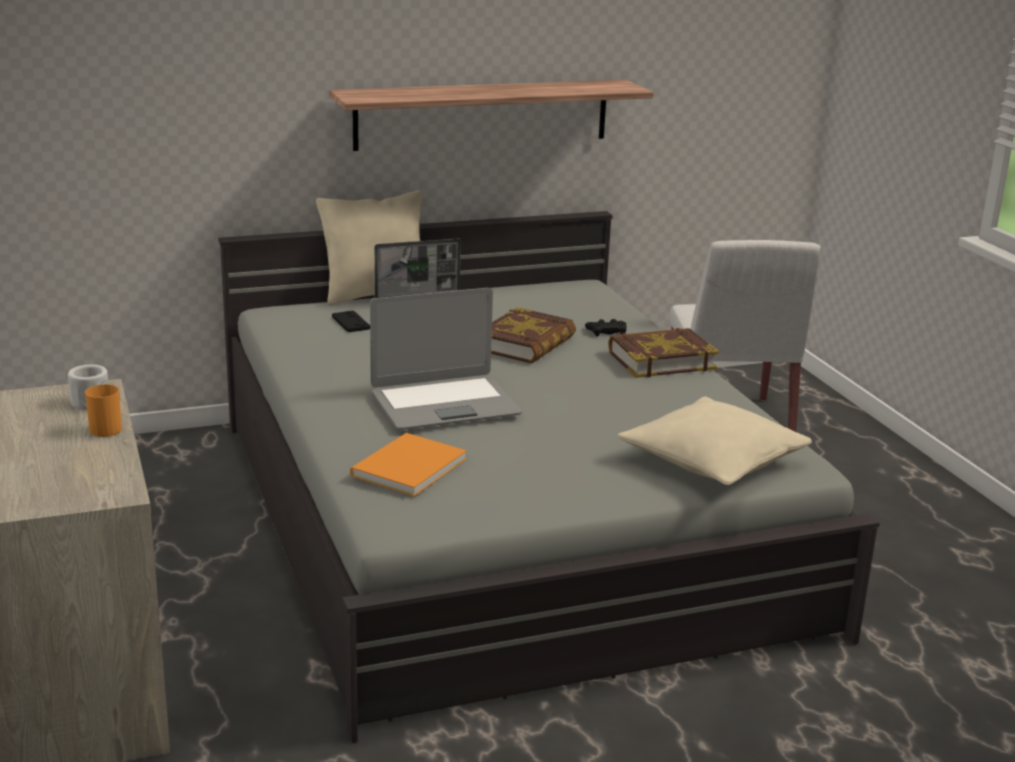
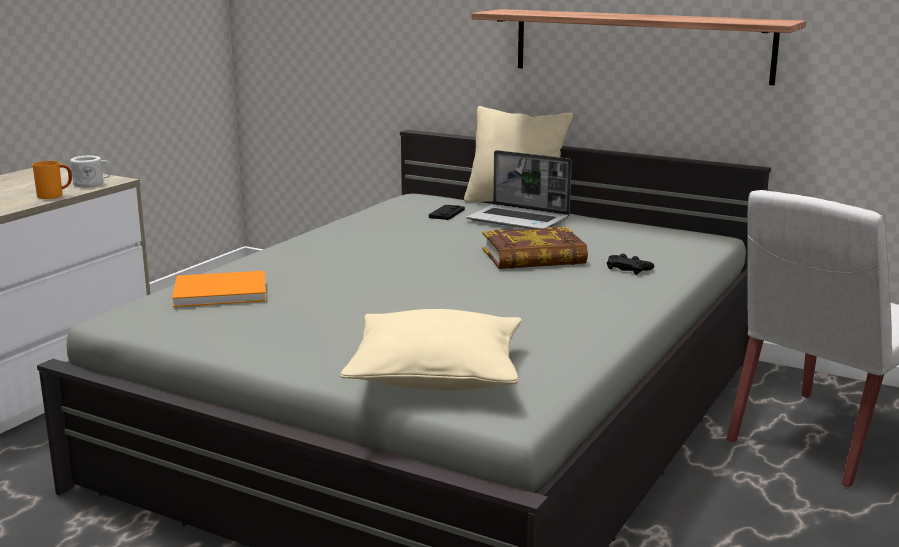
camera: 50 degrees right, 5 degrees down
(444, 404) = (355, 270): laptop -> none
(661, 360) = (617, 299): book -> none

